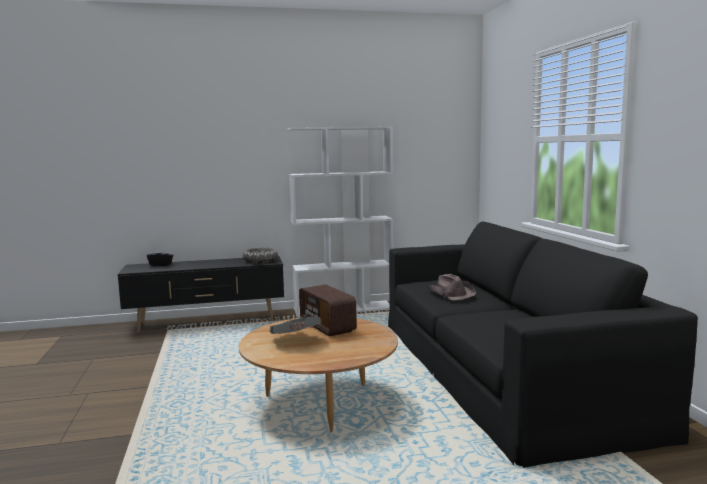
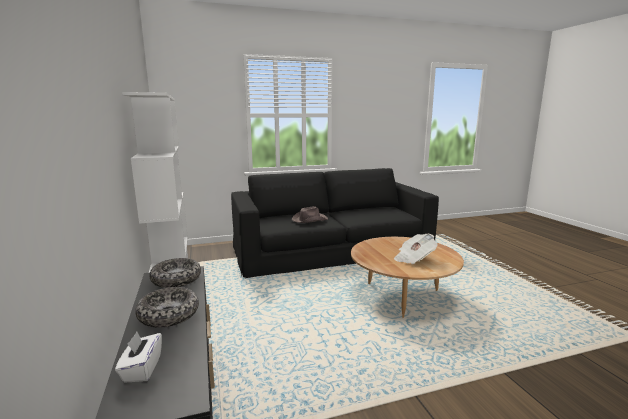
camera: 95 degrees left, 5 degrees up
(161, 264) = (142, 369): black tissue box -> white tissue box
(210, 263) = (169, 315): none -> bowl
(327, 326) = (379, 252): radio -> none

